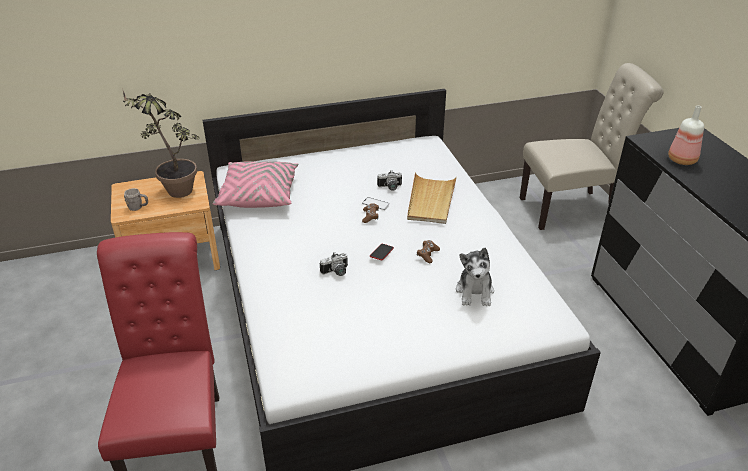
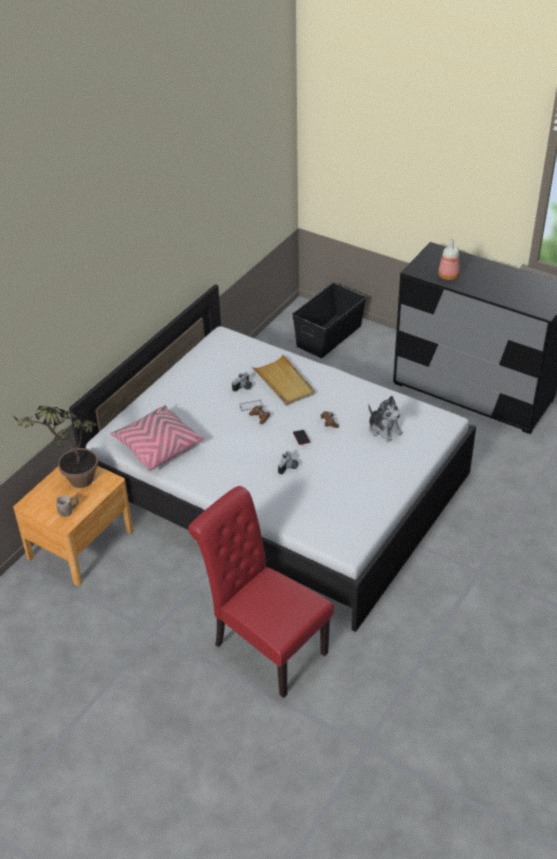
camera: 40 degrees left, 5 degrees up
(572, 208) = (329, 336): beige chair -> black storage box

